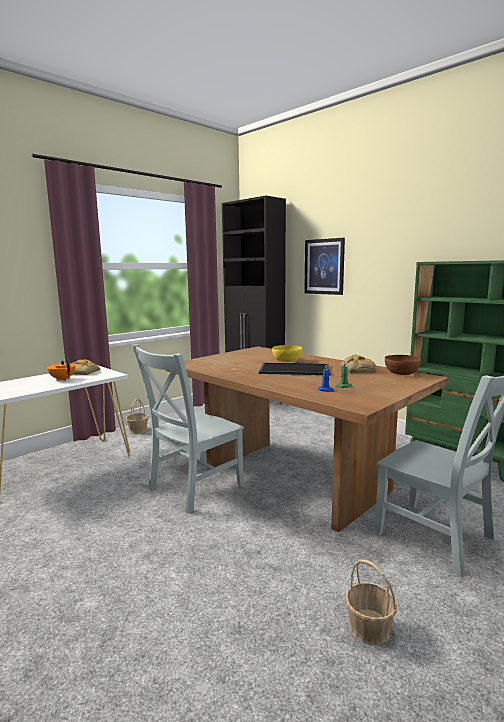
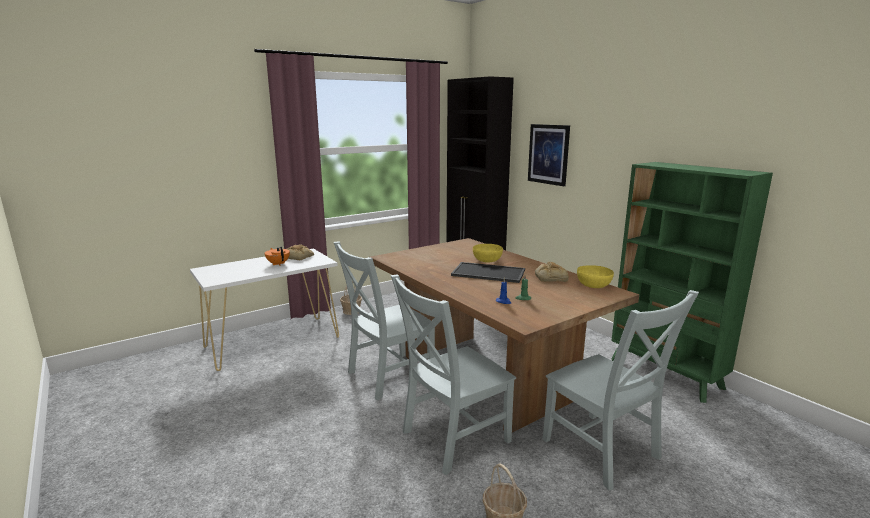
camera: 10 degrees right, 5 degrees up
(281, 543) = (452, 438): none -> grey chair
(401, 373) = (593, 285): brown bowl -> yellow bowl

